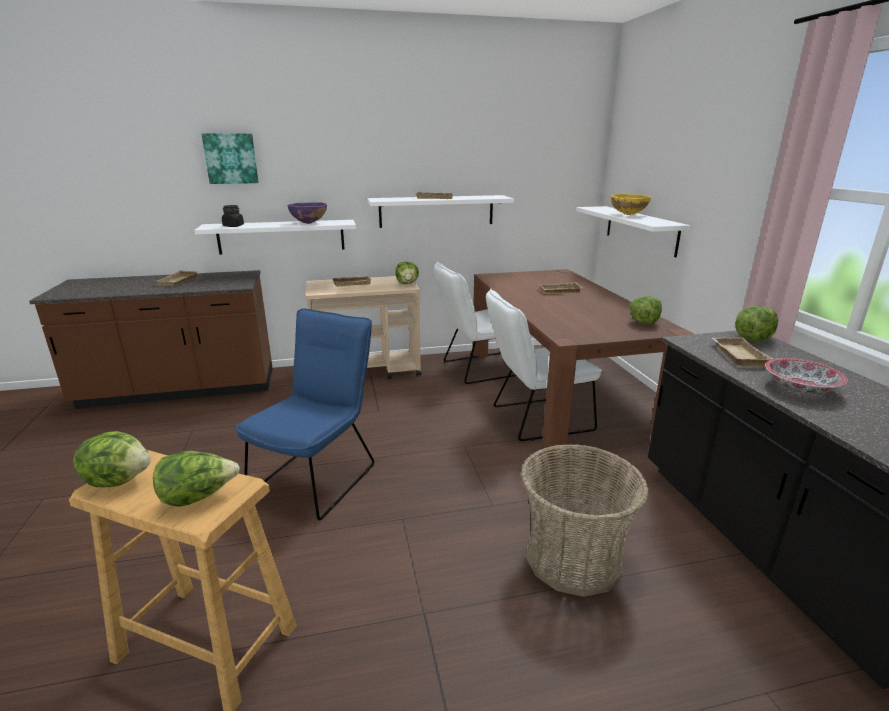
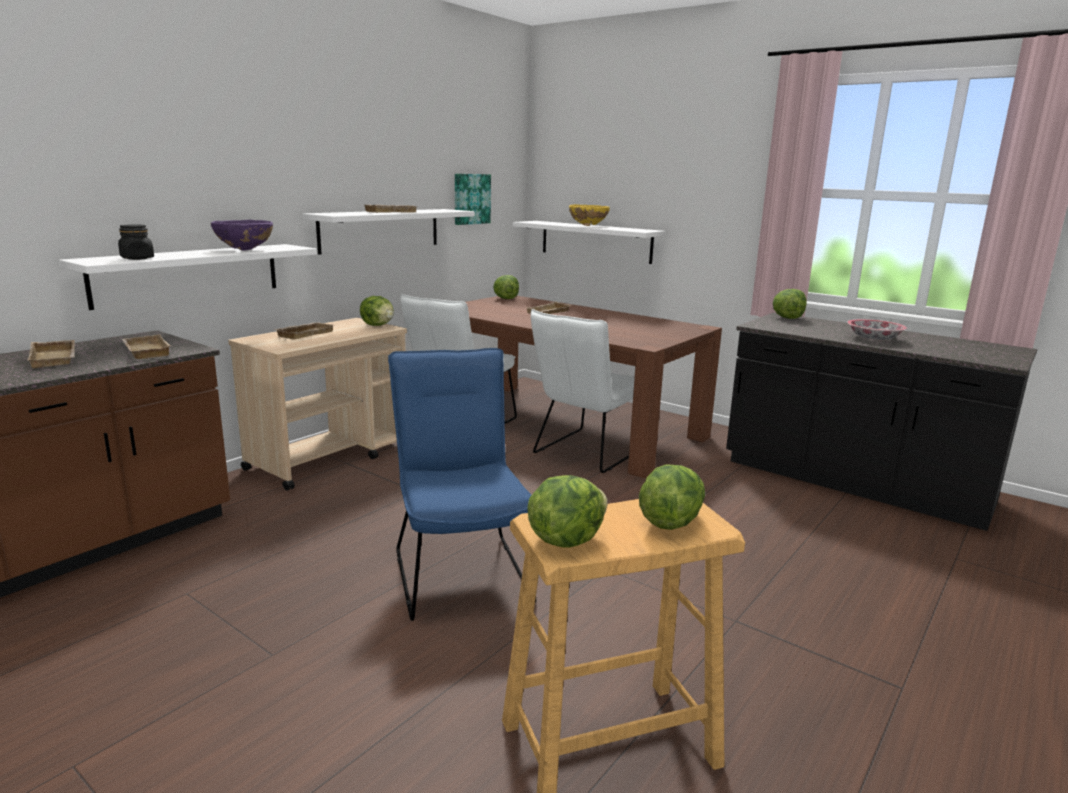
camera: 40 degrees left, 5 degrees down
(231, 158) = (109, 150): picture -> picture (471, 199)
(573, 558) = (767, 538): basket -> none
(643, 322) = (671, 325): lettuce -> lettuce (506, 298)
(736, 355) = (803, 328): beige tray -> beige tray (144, 351)

